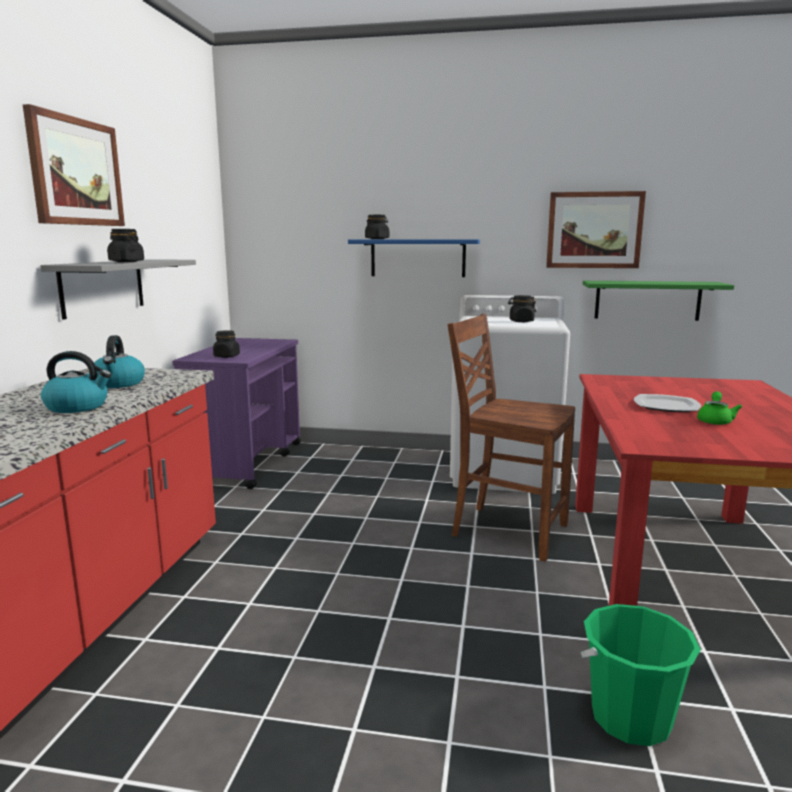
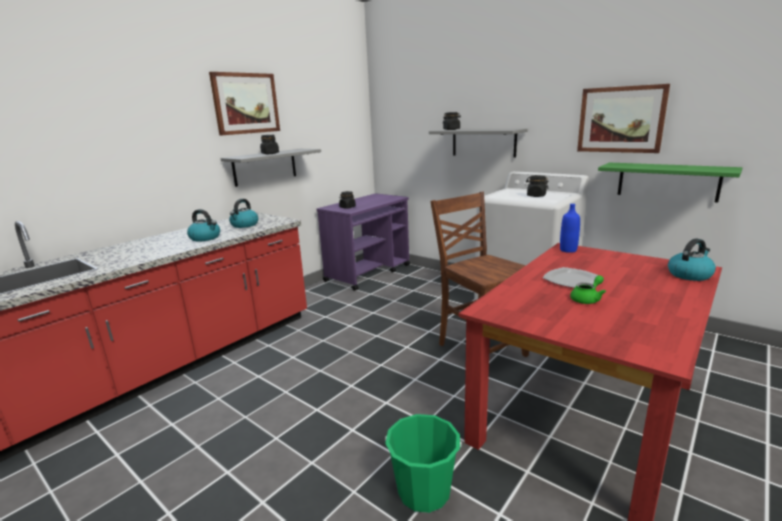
camera: 30 degrees right, 5 degrees up
(418, 258) = (483, 142): blue shelf -> grey shelf
(605, 379) = (568, 250): none -> blue bottle
(751, 389) = (689, 275): none -> kettle

